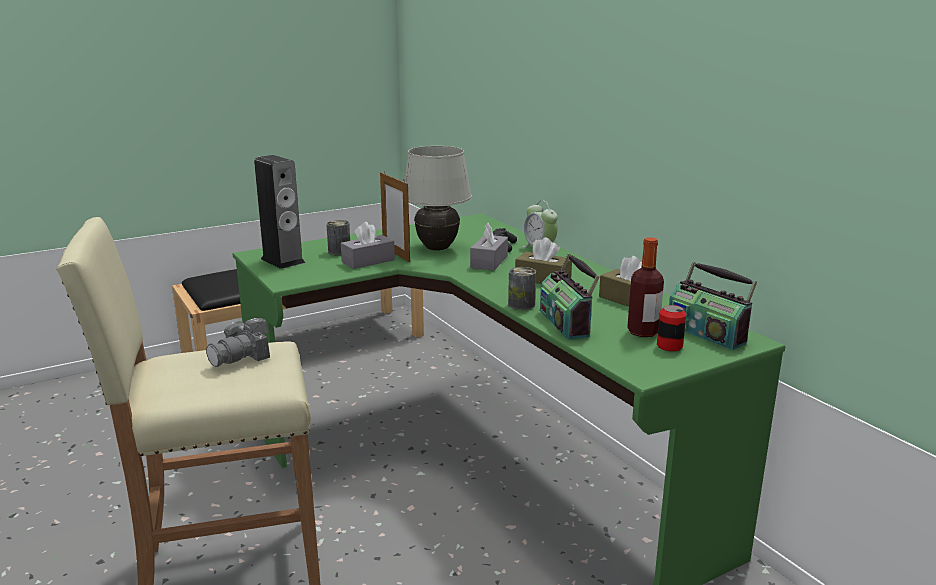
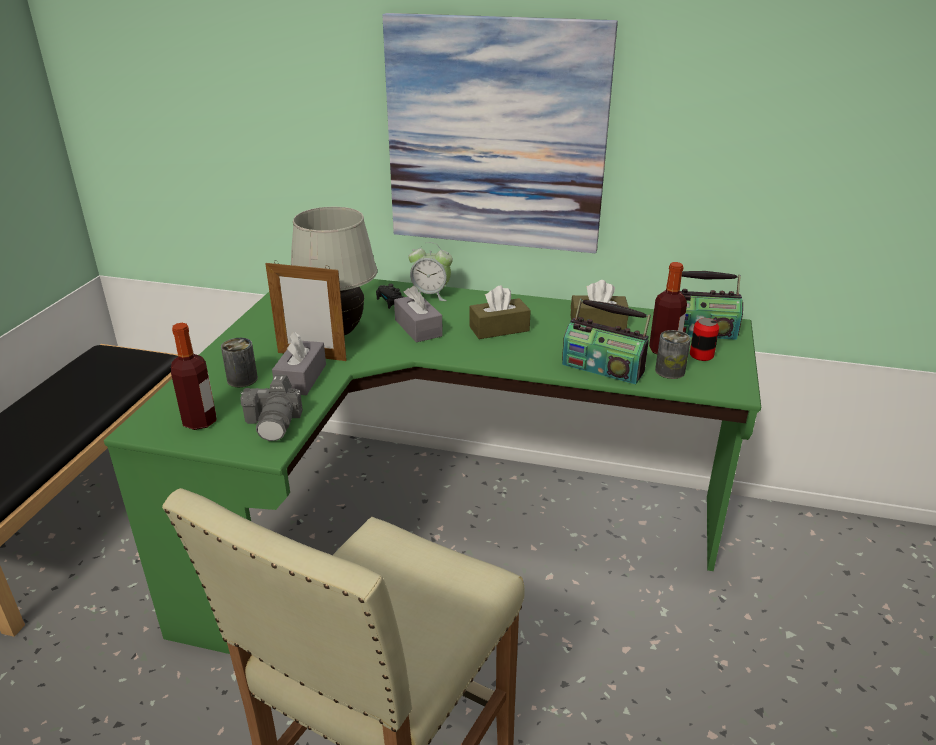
camera: 45 degrees left, 10 degrees up
(241, 357) = (372, 568): camera -> camera (275, 422)
(282, 260) = (200, 421): speaker -> bottle
(521, 305) = (537, 365): can -> can (670, 371)
(604, 113) = (495, 136): none -> picture

